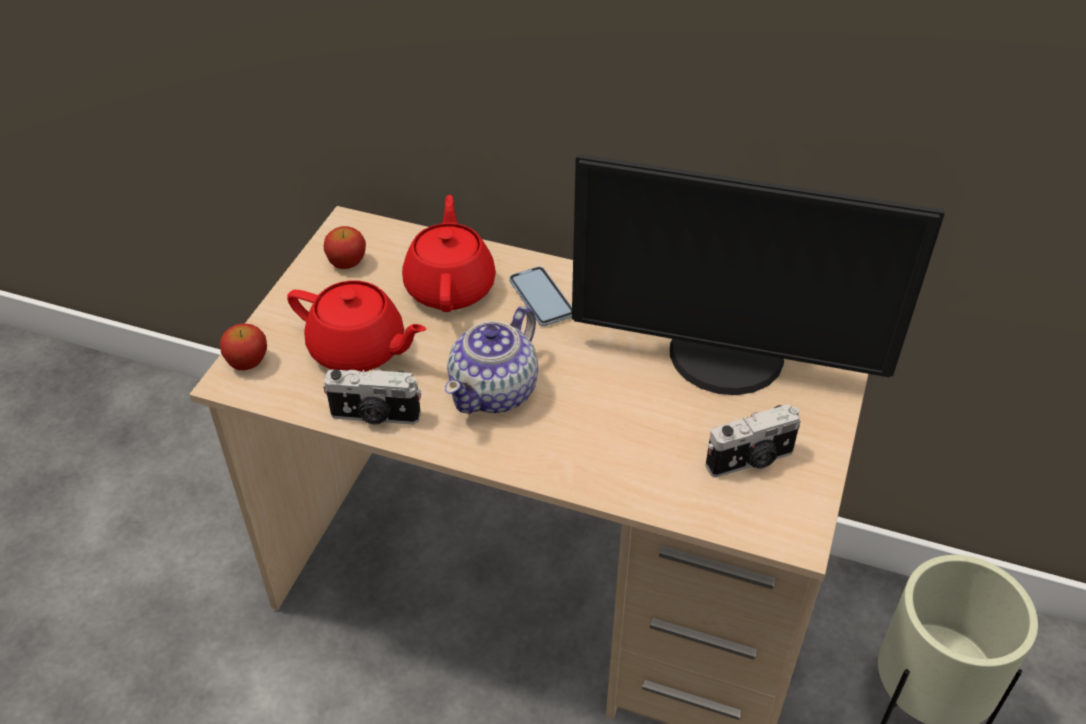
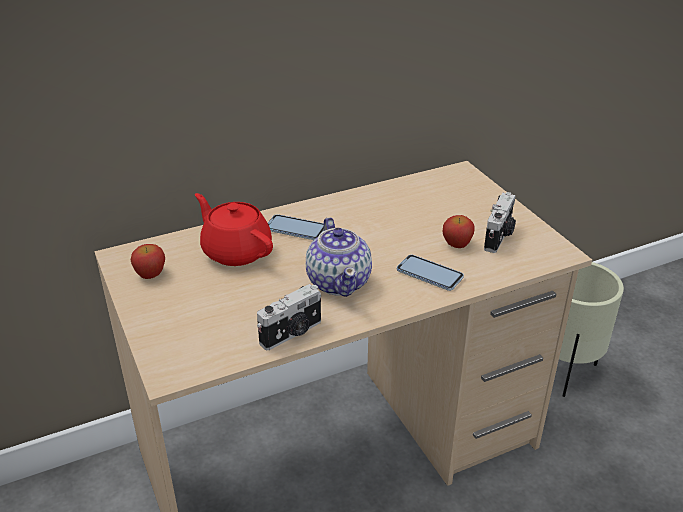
camera: 45 degrees left, 10 degrees down
(248, 362) = (165, 358): apple -> apple (457, 244)
(359, 350) = (229, 309): red teapot -> none
(598, 449) = (429, 274): none -> phone
(725, 358) = (425, 205): monitor -> none

